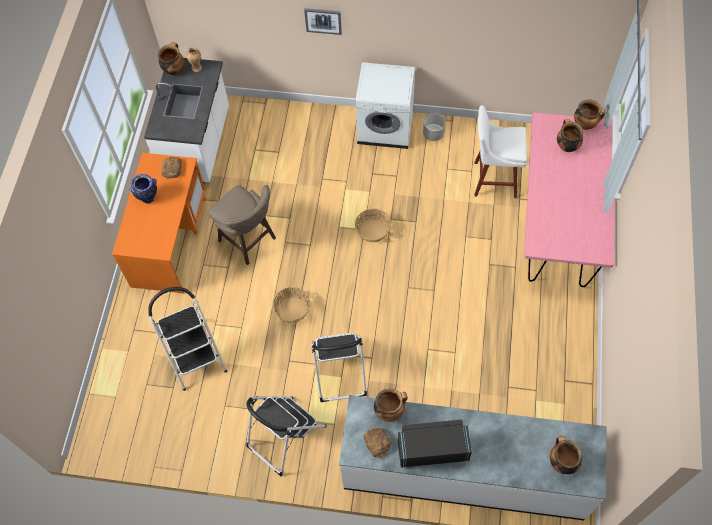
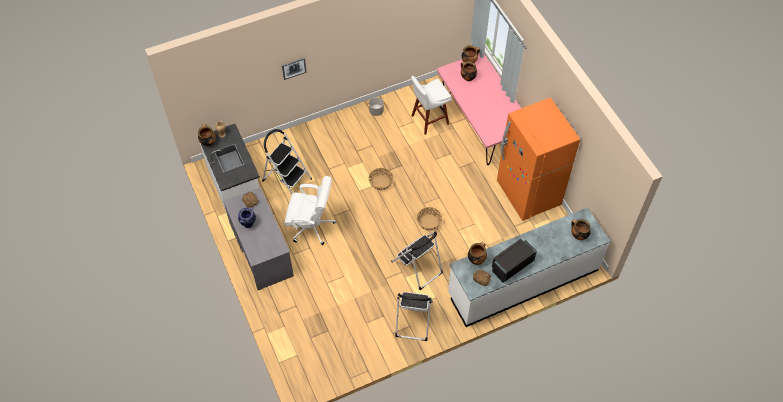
camera: 35 degrees left, 5 degrees down
(170, 240) = (261, 251): orange desk -> grey desk
(194, 352) = (325, 304): step ladder -> step ladder (286, 179)
(249, 241) = (311, 226): beige stool -> white office chair
(292, 309) = (366, 250): basket -> basket (429, 222)
(385, 130) = (346, 122): white washing machine -> none
(558, 352) = (528, 194): none -> orange fridge

